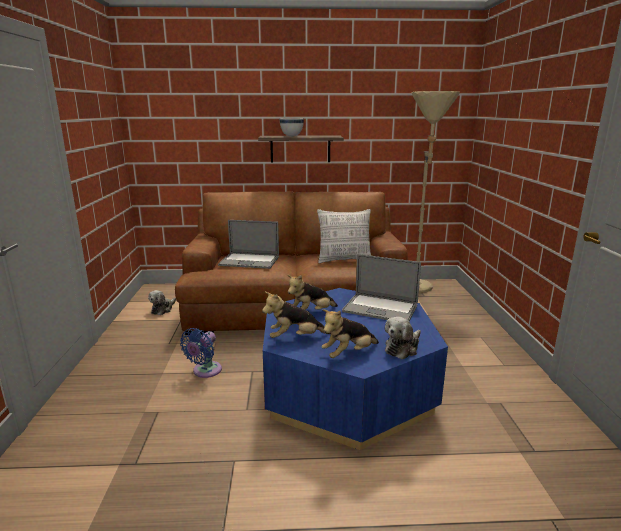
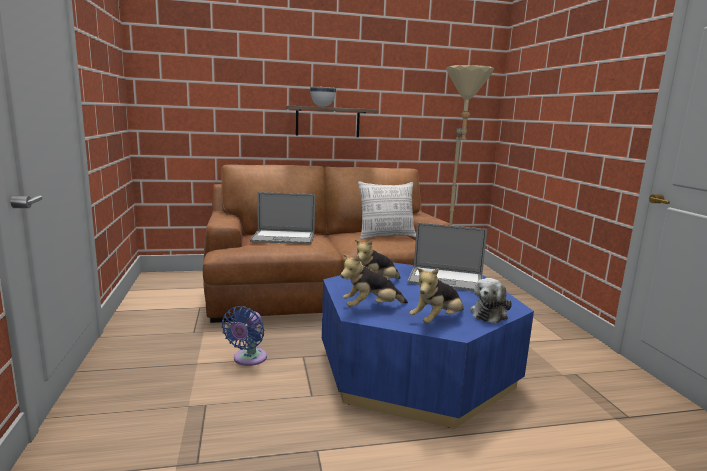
camera: 10 degrees left, 5 degrees down
(163, 309) = (174, 297): plush toy -> none

